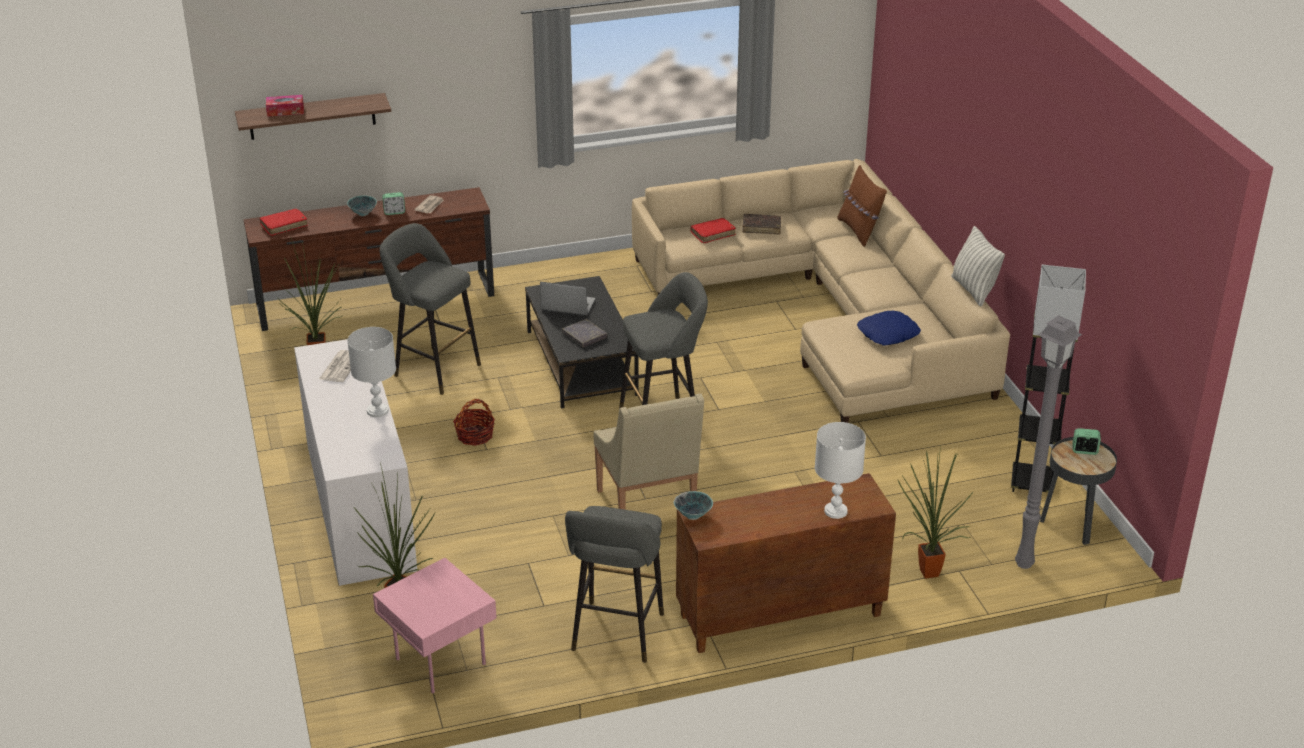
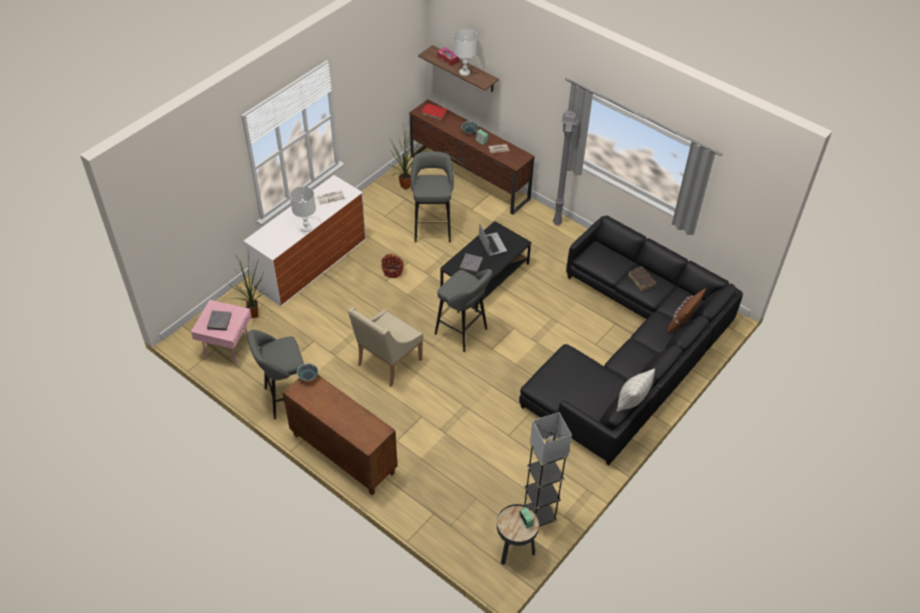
camera: 55 degrees right, 15 degrees up
(437, 599) = (219, 321): none -> grey book
(712, 234) = (614, 264): red book -> none
(831, 310) = (629, 351): beige sofa -> black sofa
(835, 511) = (351, 430): white table lamp -> white table lamp (464, 72)
(888, 334) = (582, 384): blue pillow -> none
(925, 573) = (420, 499): potted plant -> none
(1024, 562) = (462, 540): grey floor lamp -> grey floor lamp (558, 222)

